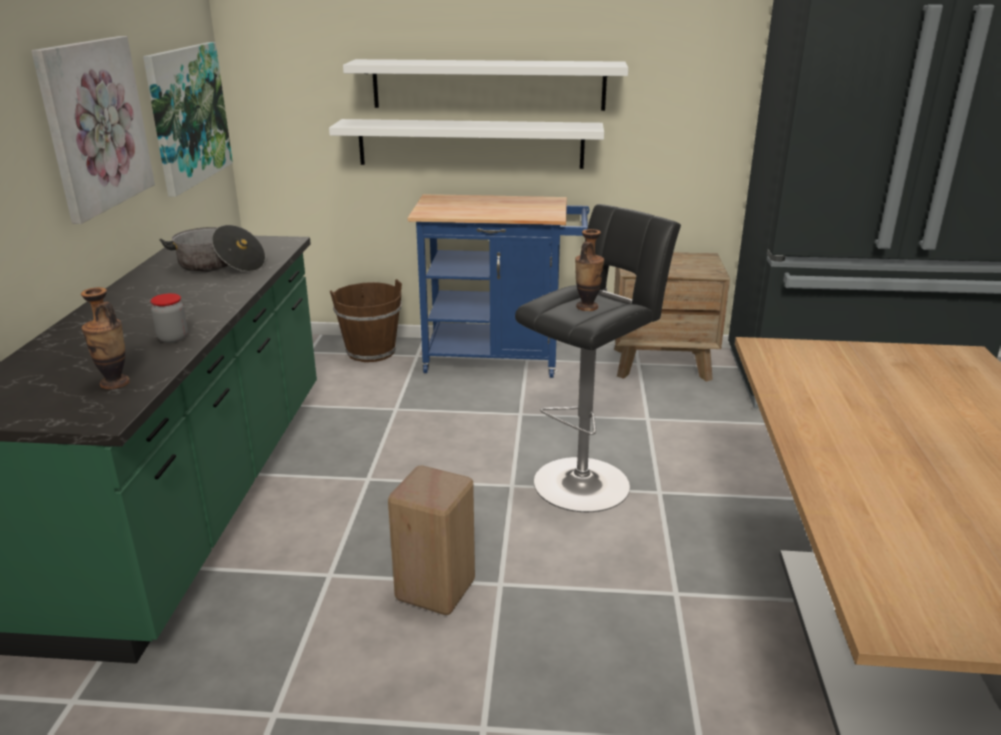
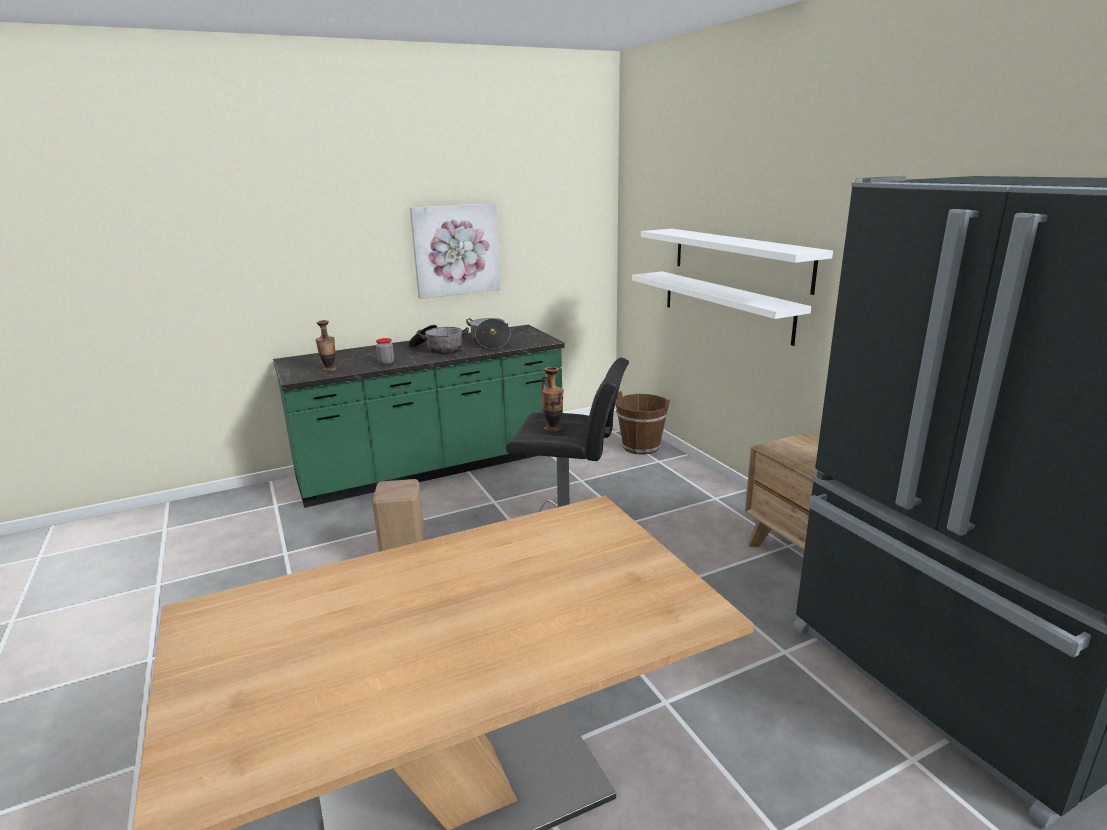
camera: 60 degrees right, 5 degrees down
(181, 297) = (437, 349): none -> cooking pot
(188, 115) = (562, 254): picture -> none
(501, 359) = (701, 489): blue cart -> none

